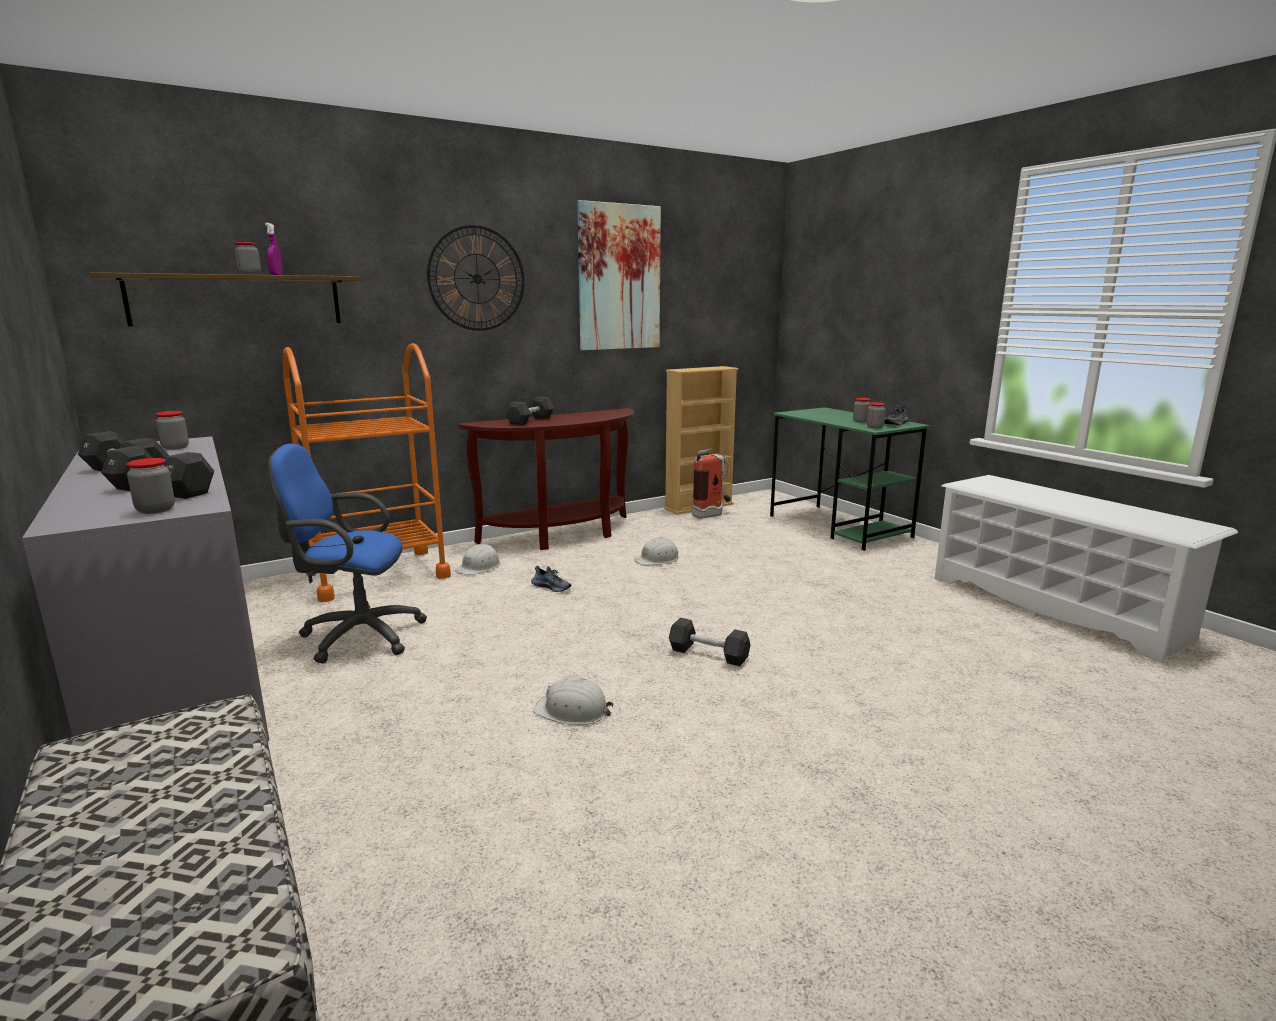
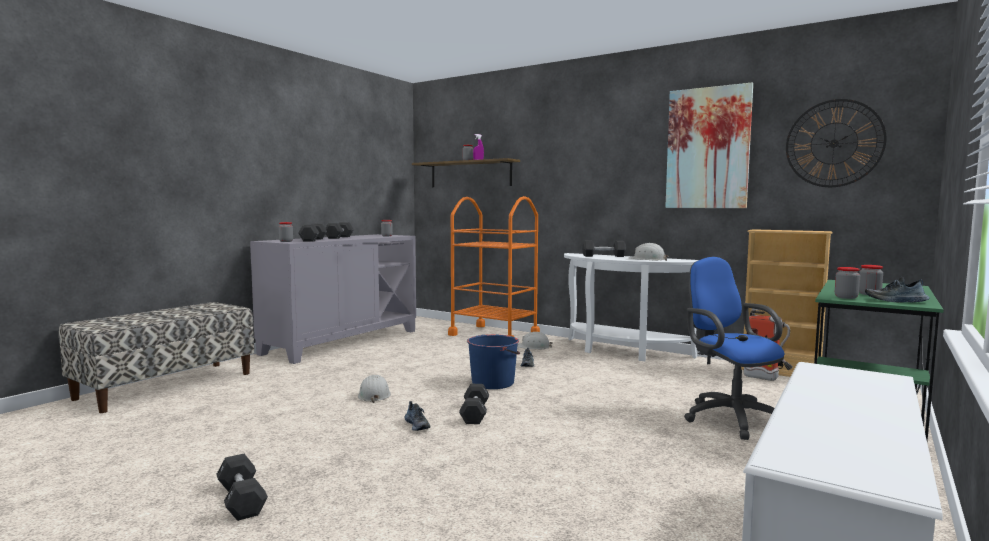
camera: 65 degrees right, 10 degrees down
(356, 636) = (418, 347): blue office chair -> blue office chair (729, 418)
(477, 278) = (590, 156): wall clock -> wall clock (834, 143)
(563, 535) = (622, 351): brown console table -> white console table
(603, 621) = (493, 383): none -> blue bucket
(657, 559) = (623, 378): white hard hat -> white hard hat (647, 259)
(725, 696) = (417, 425): none -> shoe
(934, 869) = (241, 500): none -> black dumbbell

